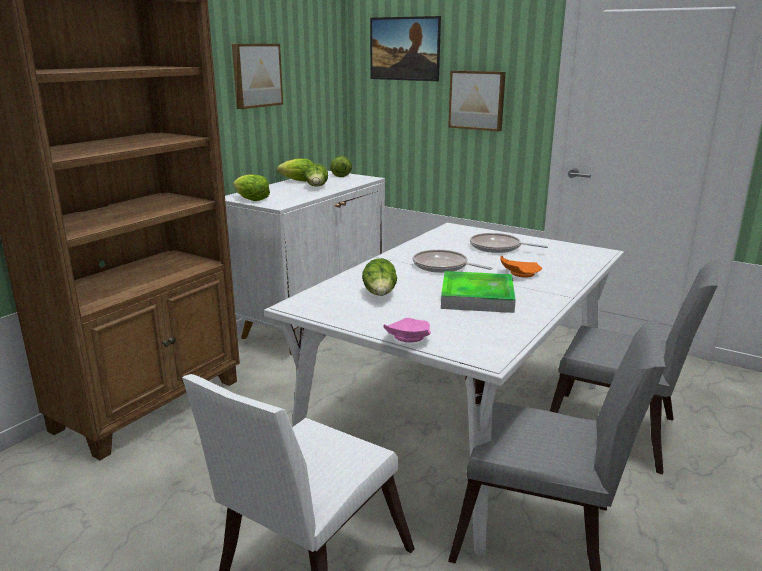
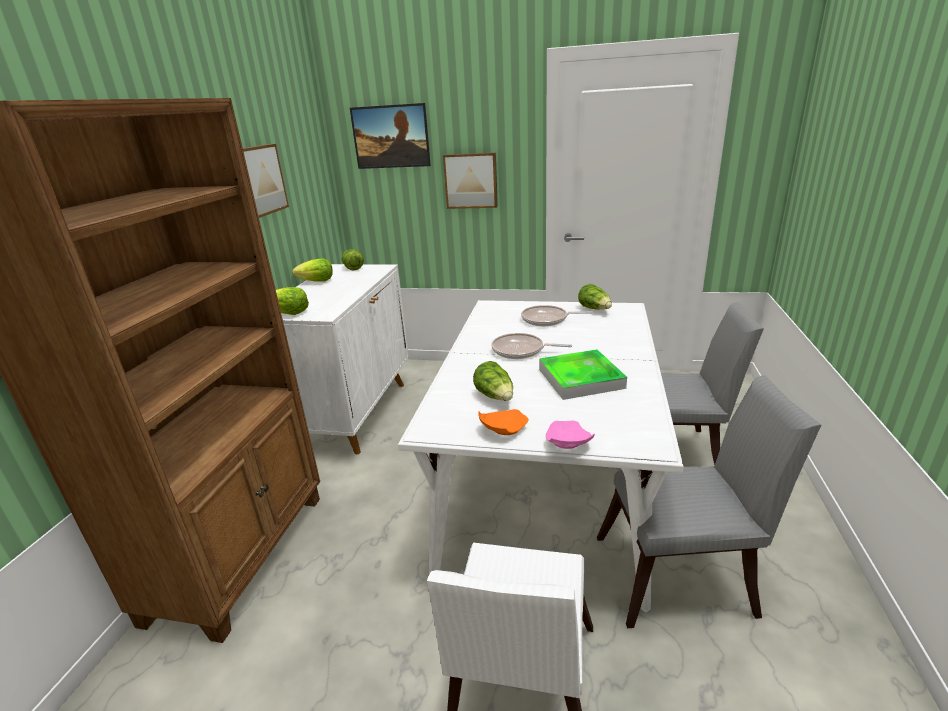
camera: 20 degrees left, 5 degrees up
(317, 187) = (343, 286): lettuce -> lettuce (595, 309)
(519, 274) = (590, 344): orange plate -> orange plate (502, 429)

